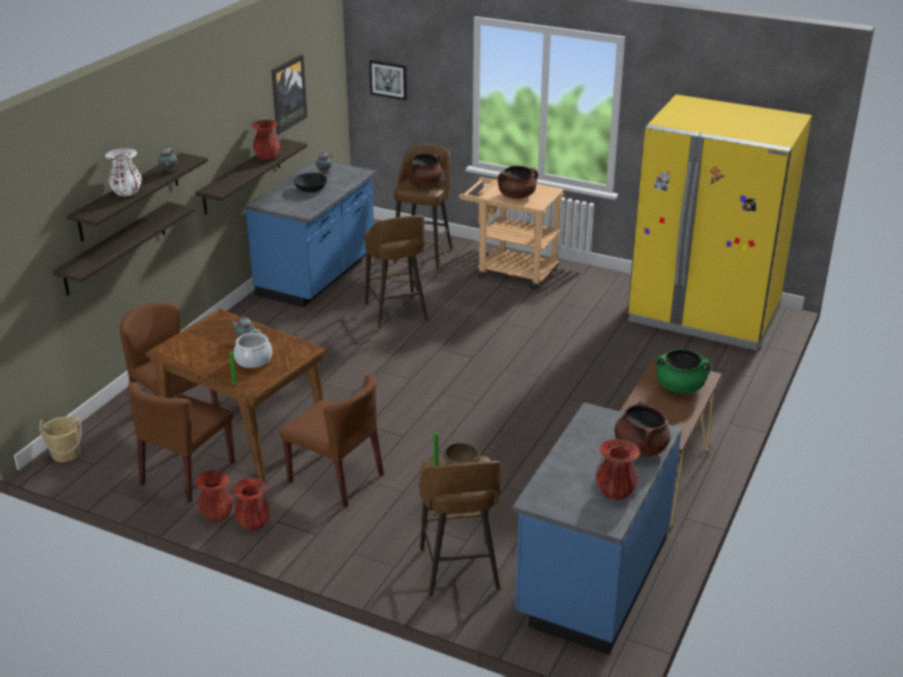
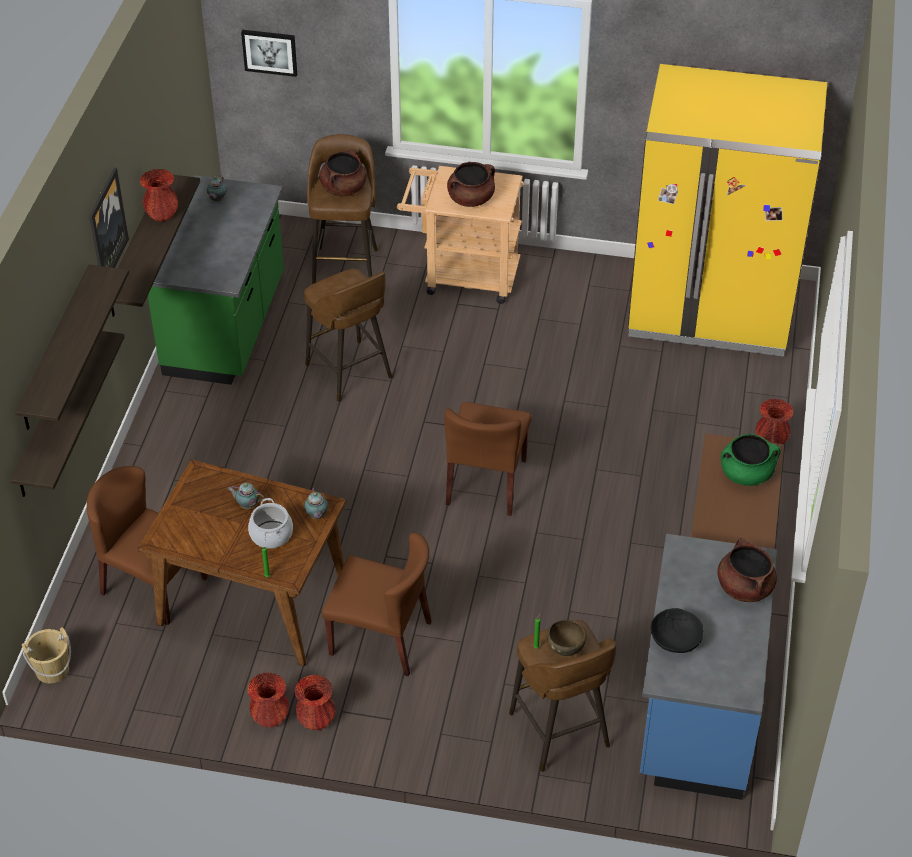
camera: 15 degrees left, 15 degrees up
(127, 192) = (64, 355): white vase -> none
(168, 171) = (94, 305): teapot -> teapot (316, 516)
(187, 474) = (210, 668): brown chair -> brown chair (486, 482)
(288, 94) = (163, 116): picture -> picture (106, 227)
(310, 189) = (215, 236): black bowl -> black bowl (675, 639)
(318, 275) = (227, 326): blue counter -> green counter
(615, 492) = (738, 652): red vase -> red vase (771, 441)

